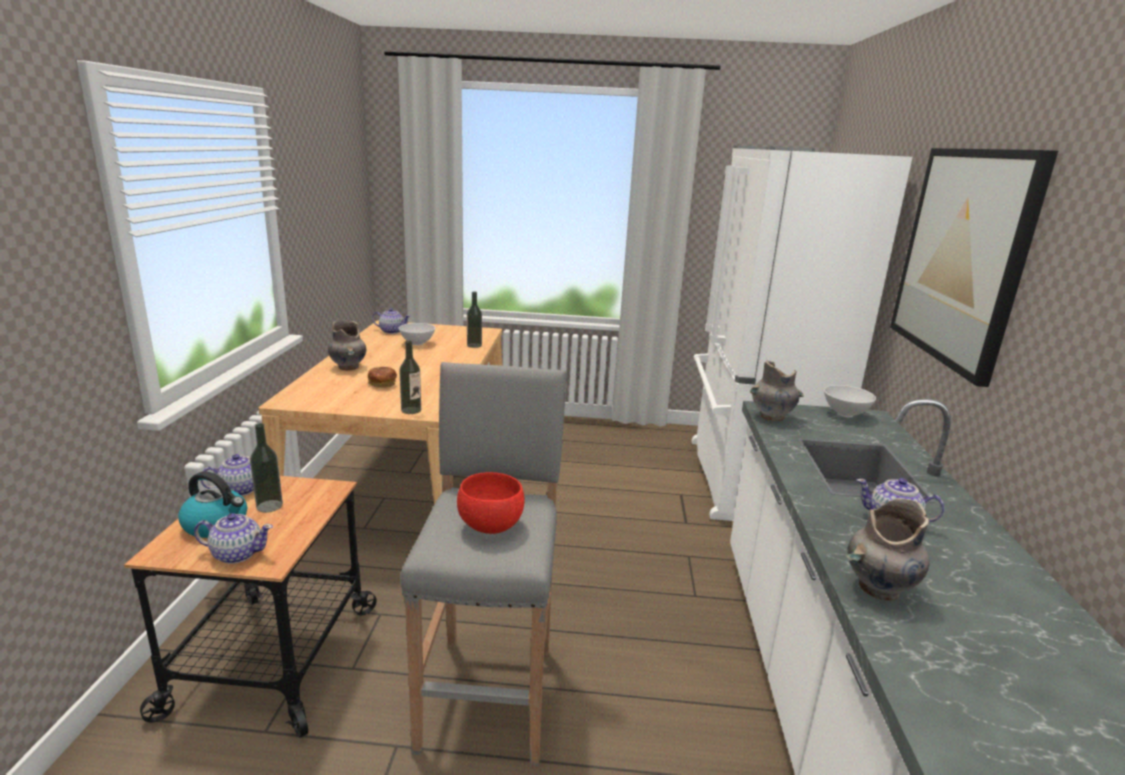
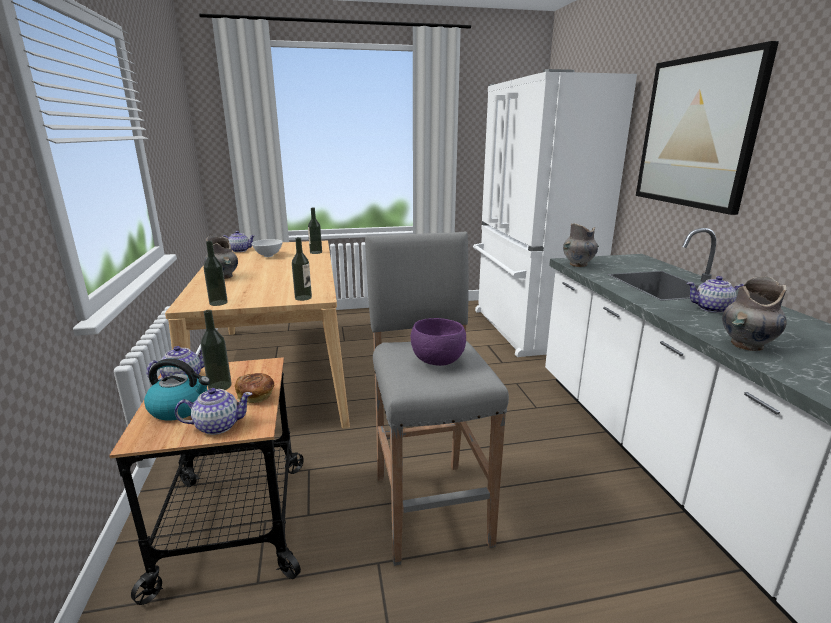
camera: 15 degrees left, 0 degrees up
(318, 403) = (218, 303): none -> bottle
(382, 384) = (263, 284): bread -> bread (256, 396)
(491, 527) = (438, 361): red bowl -> purple bowl
(845, 414) = (621, 258): white bowl -> none

